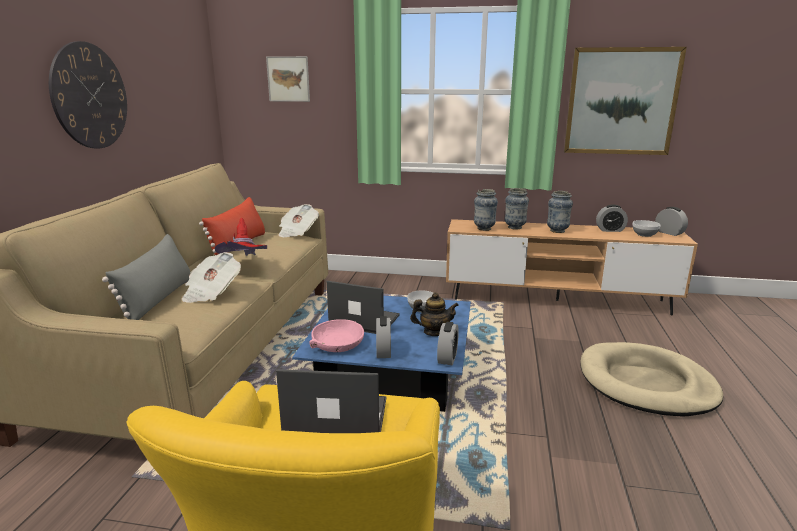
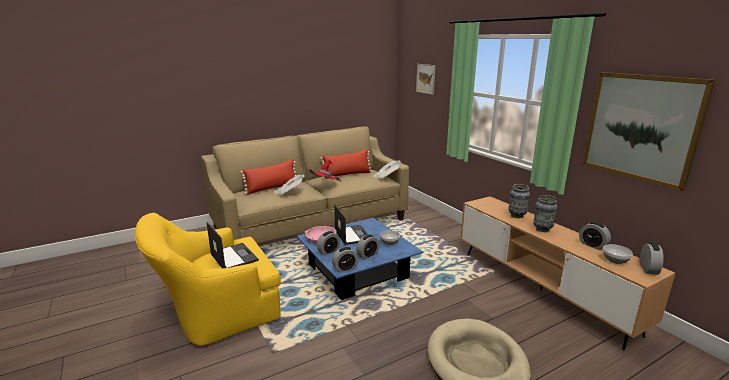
camera: 50 degrees right, 0 degrees up
(90, 96) = (293, 87): wall clock -> none
(158, 299) = (272, 188): grey pillow -> red pillow
(434, 332) = (367, 255): teapot -> alarm clock
(484, 228) = (492, 209): vase -> none

